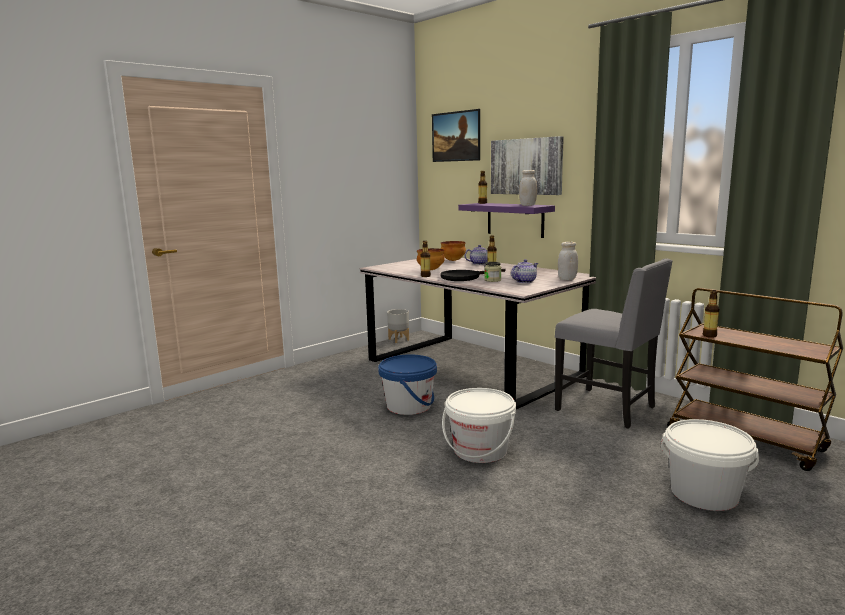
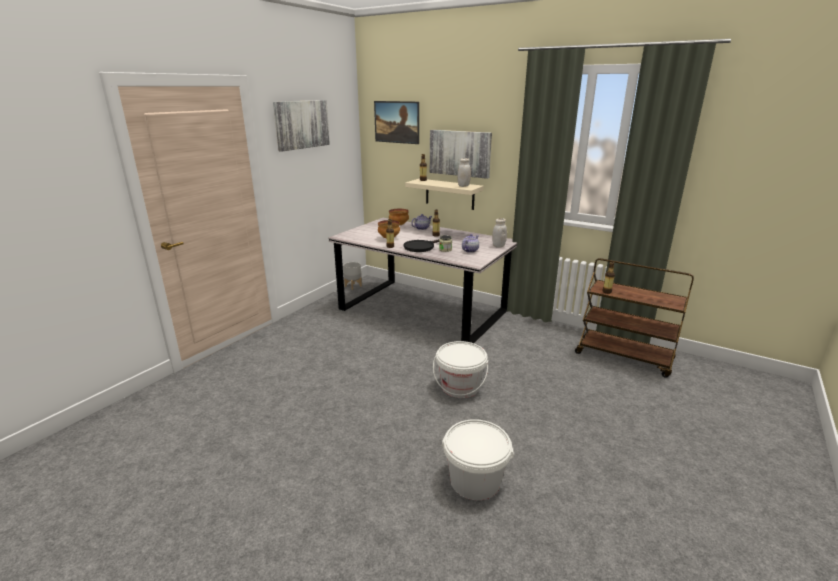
camera: 15 degrees left, 10 degrees up
(338, 136) = (301, 124): none -> picture
(409, 406) = (391, 352): blue bucket -> none
(515, 219) = (449, 194): purple shelf -> beige shelf
(608, 409) = (531, 339): grey chair -> none
(704, 493) = (614, 403): white bucket -> white bucket (475, 480)

